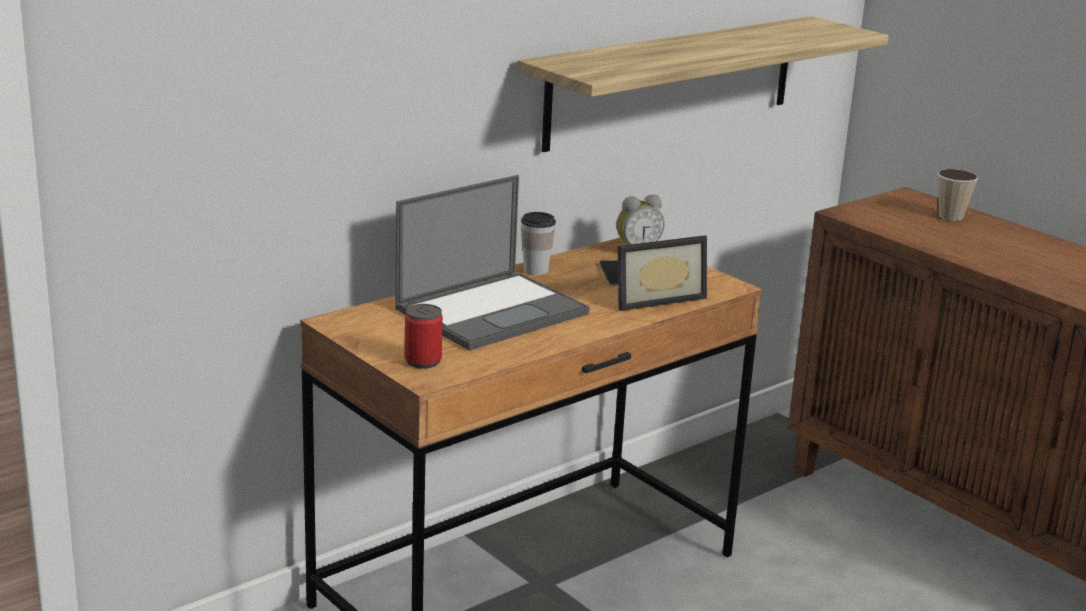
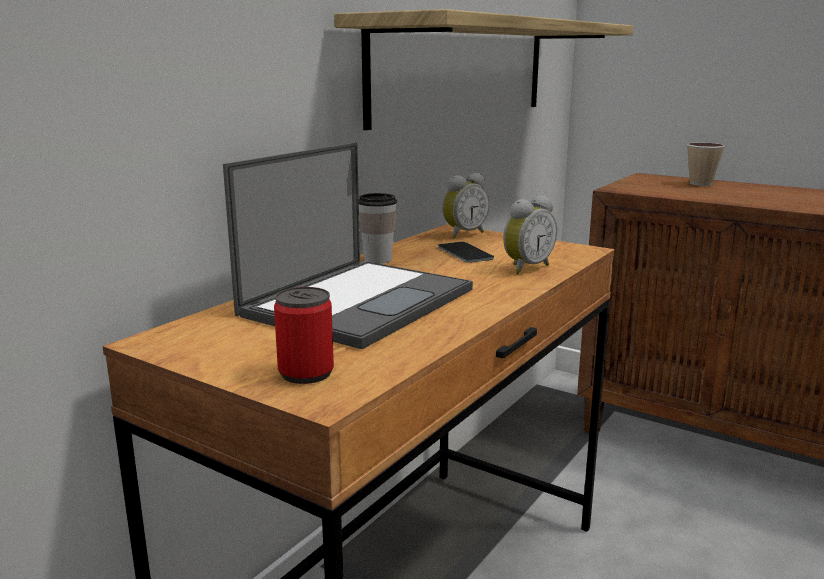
camera: 15 degrees left, 5 degrees down
(655, 298) = (525, 268): picture frame -> alarm clock

